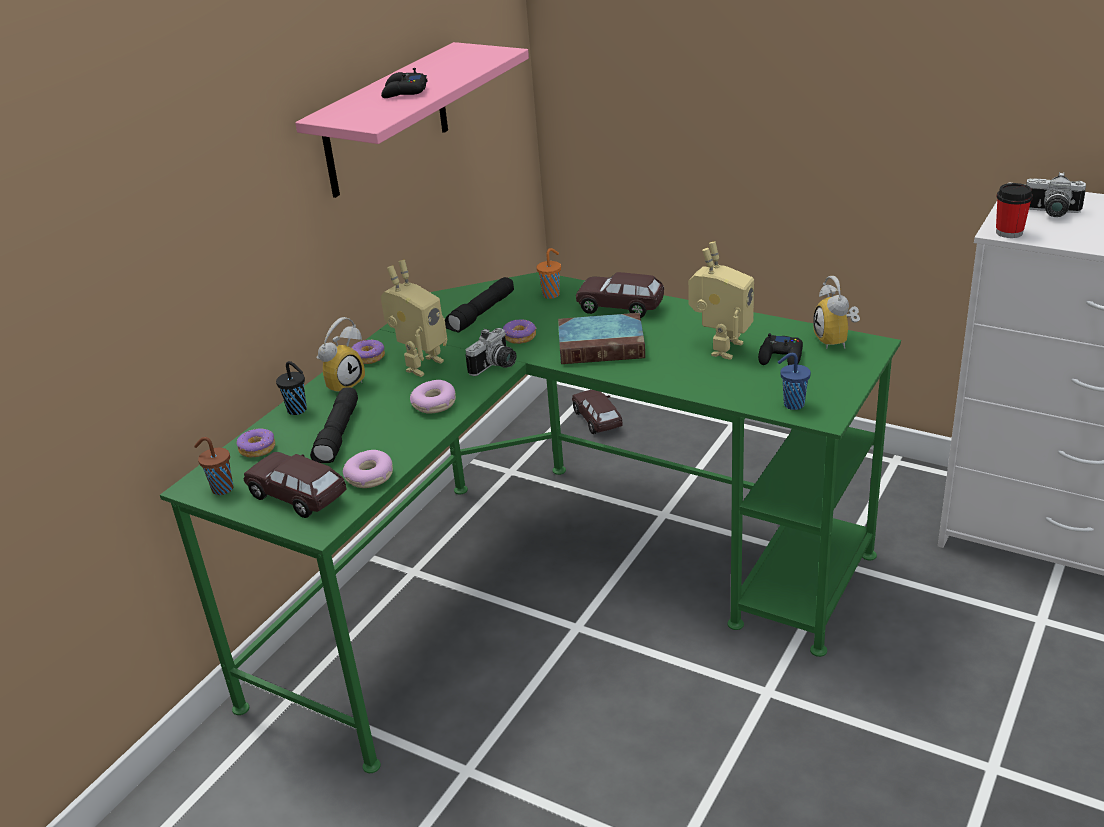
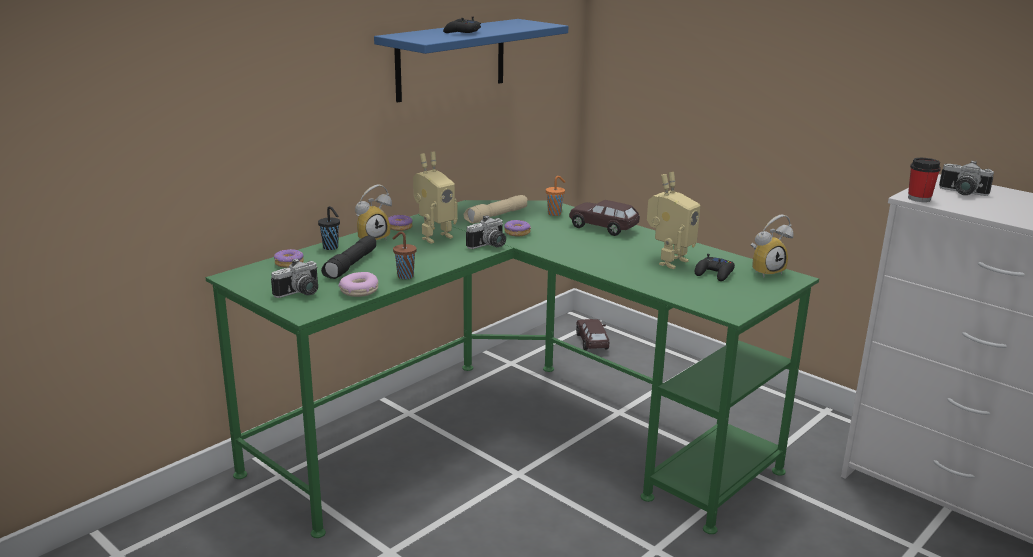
camera: 10 degrees right, 10 degrees down
(221, 489) = (249, 281): brown cup -> brown cup (404, 276)
(298, 496) = (301, 293): brown toy car -> camera
(386, 121) = (451, 59): pink shelf -> blue shelf
(434, 404) = (431, 259): donut -> none
(482, 314) = (496, 216): black flashlight -> beige flashlight
(603, 345) = (577, 246): book -> none
(792, 404) = (708, 302): blue cup -> none
(837, 341) = (765, 271): alarm clock -> alarm clock turned 120 degrees counterclockwise

